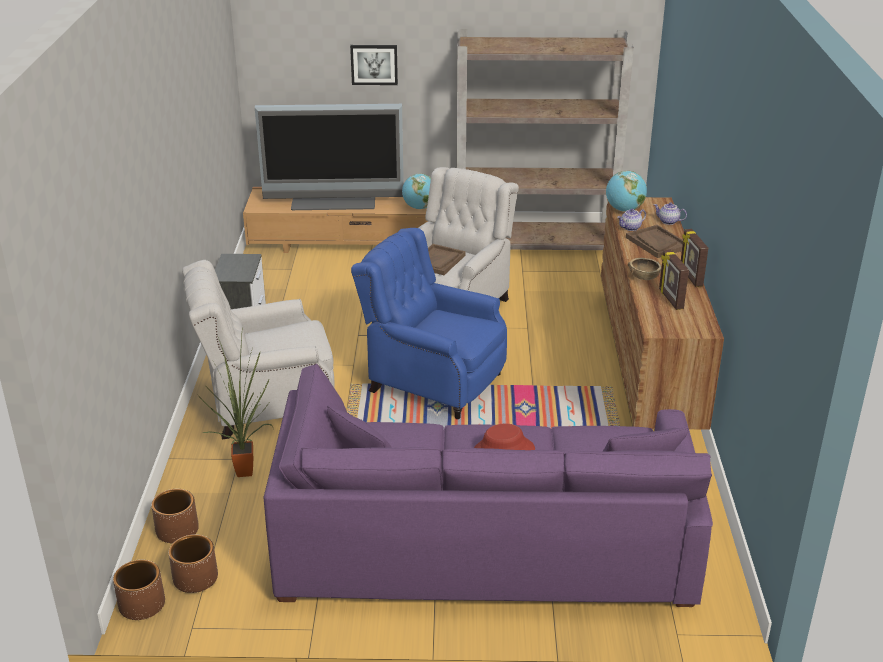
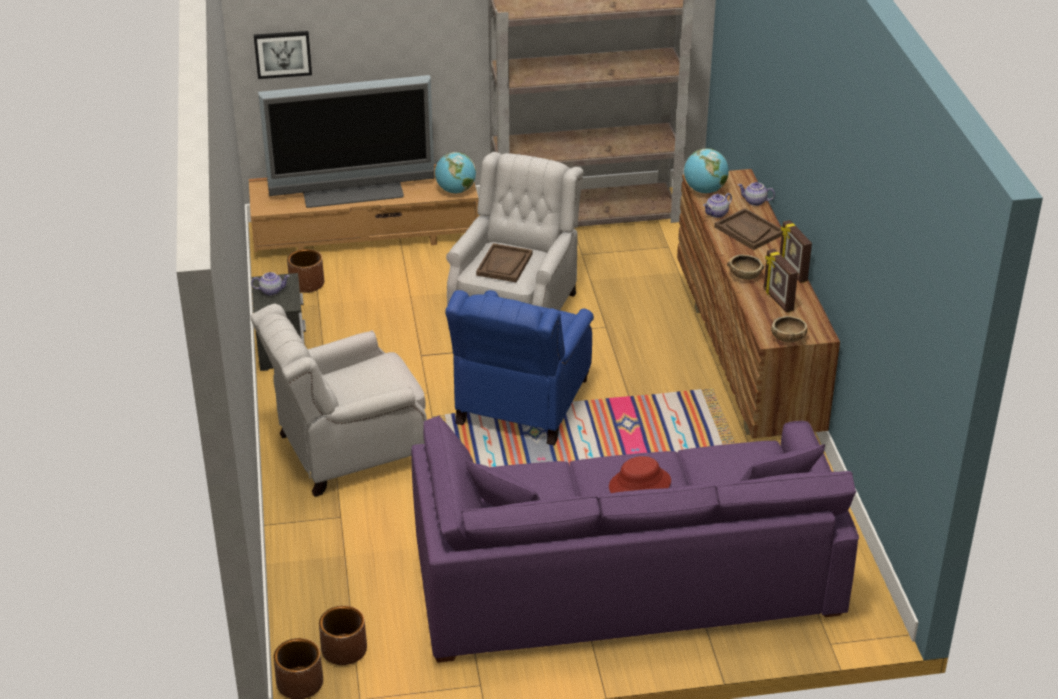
camera: 10 degrees left, 5 degrees up
(177, 530) = (305, 602): brown planter -> brown planter (306, 284)
(233, 265) = (271, 291): none -> teapot
(248, 472) = (356, 530): potted plant -> none
(374, 64) = (390, 29): picture -> picture (283, 54)
(434, 382) = (522, 403): blue armchair -> blue armchair turned 90 degrees counterclockwise
(673, 331) = (788, 338): none -> brown bowl

